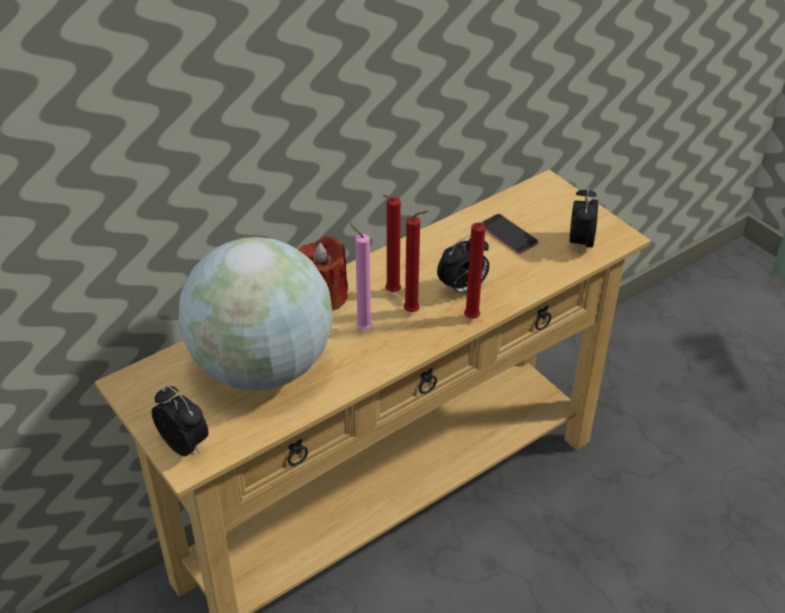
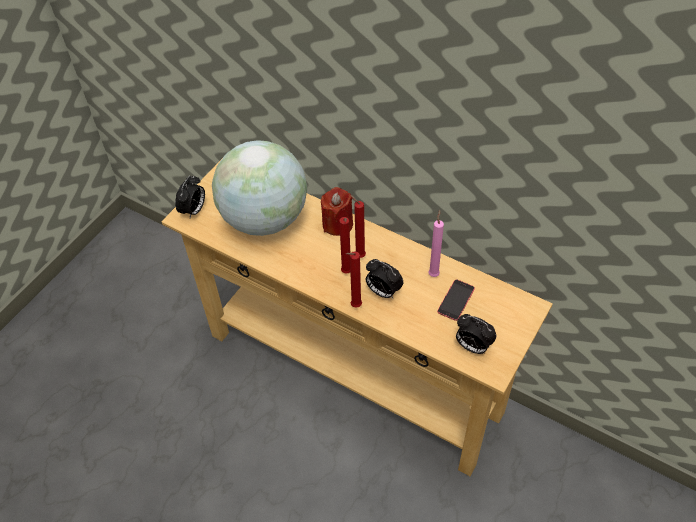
camera: 70 degrees right, 10 degrees up
(362, 328) = (318, 252): pink candle -> pink candle (434, 273)
(580, 242) = (472, 346): alarm clock -> alarm clock turned 135 degrees counterclockwise

